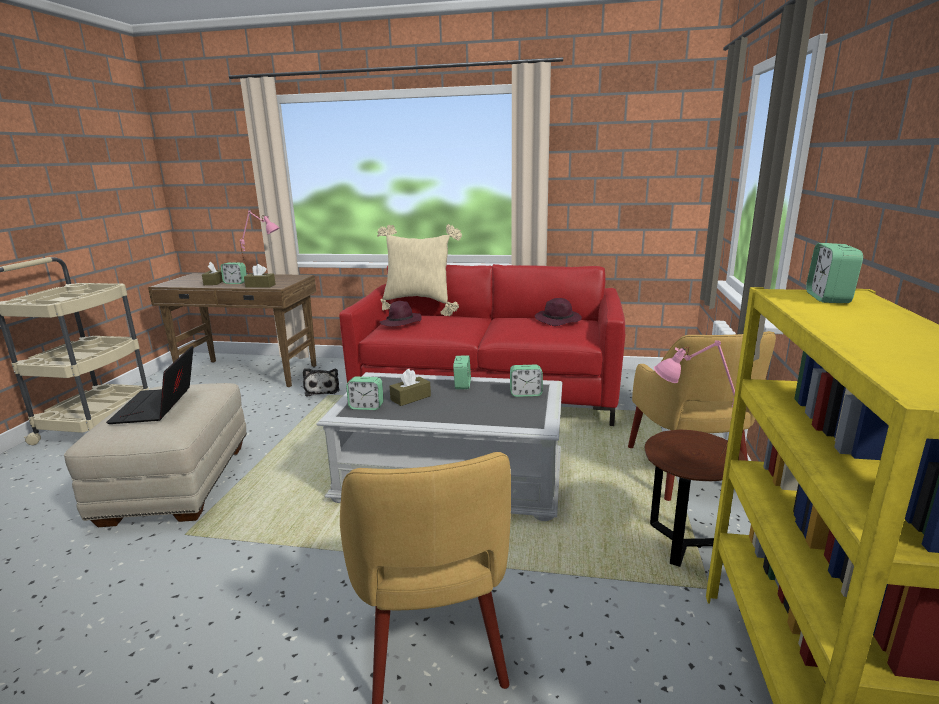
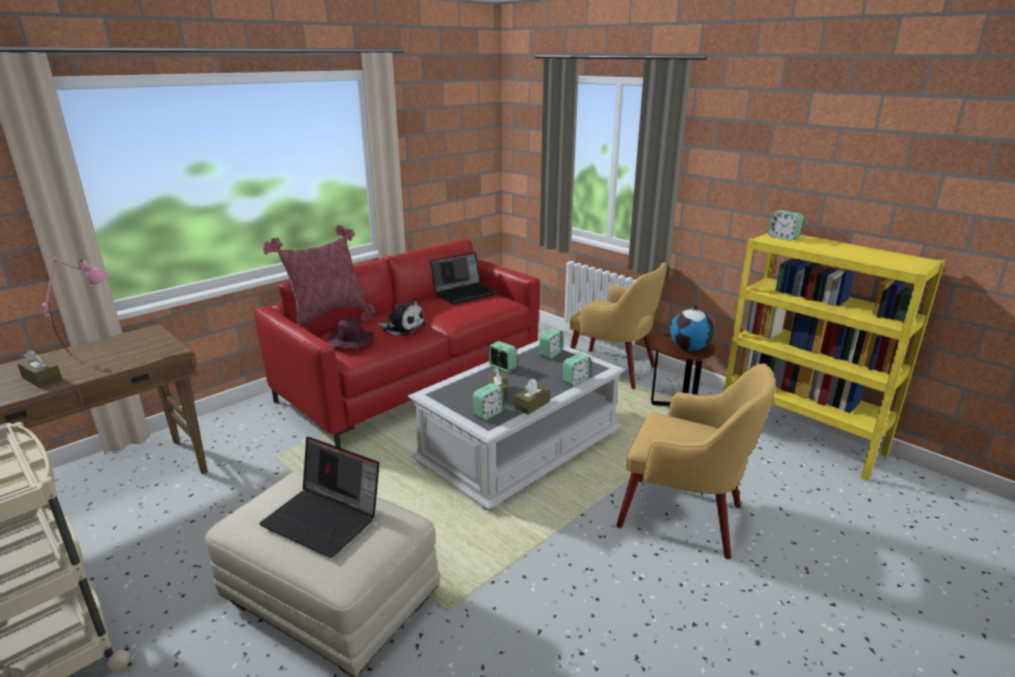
camera: 55 degrees left, 5 degrees up
(235, 283) = (83, 368): alarm clock -> alarm clock (576, 381)
(260, 286) = (143, 358): brown tissue box -> brown tissue box (532, 405)
(322, 390) = (254, 455): plush toy -> plush toy (402, 327)
(419, 311) = (327, 325): beige pillow -> red pillow
(558, 320) = (465, 293): purple hat -> laptop
(688, 459) = (689, 349): pink table lamp -> globe

